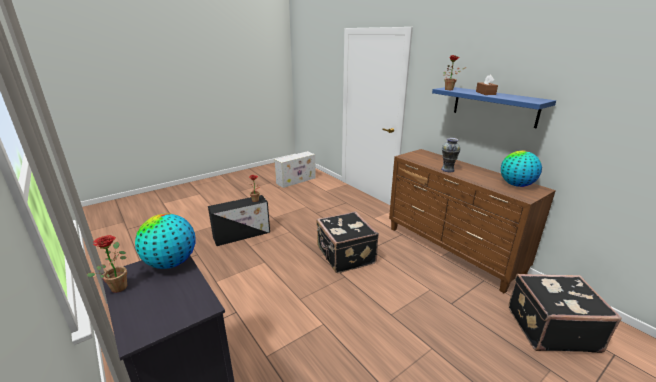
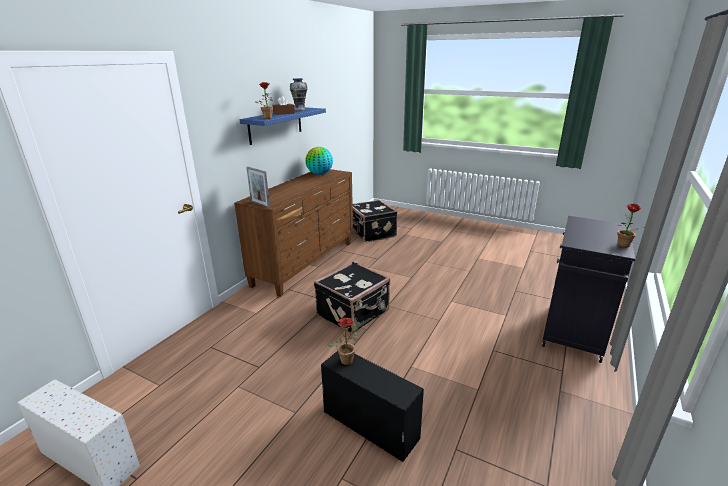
camera: 115 degrees left, 0 degrees up
(171, 263) = (580, 241): globe -> none
(410, 154) = (260, 204): none -> picture frame
(448, 170) = (301, 189): vase -> vase (300, 110)

